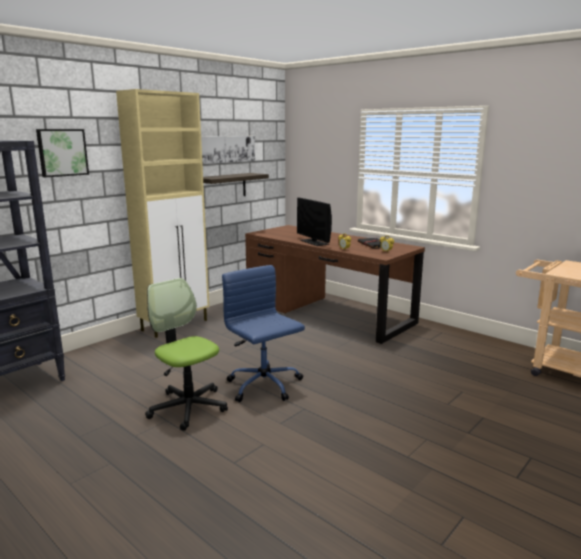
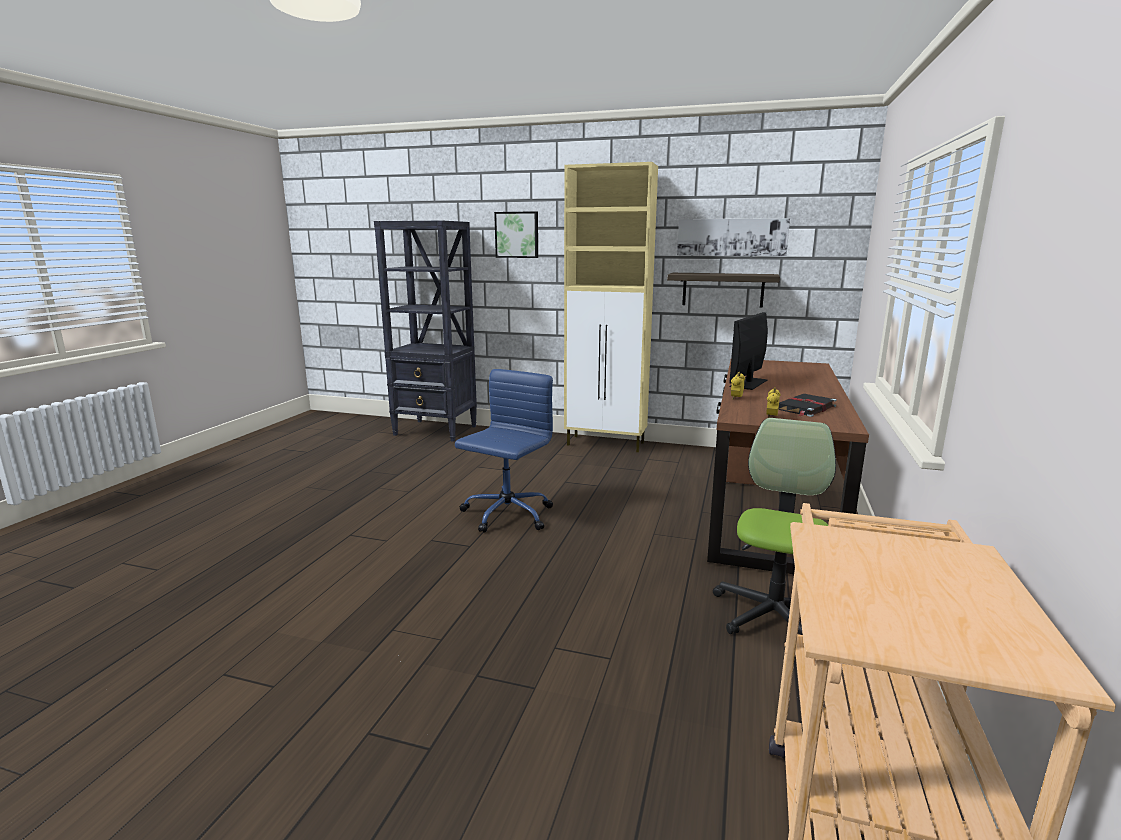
camera: 65 degrees right, 0 degrees up
(188, 407) = (437, 493): office chair -> office chair (773, 614)

